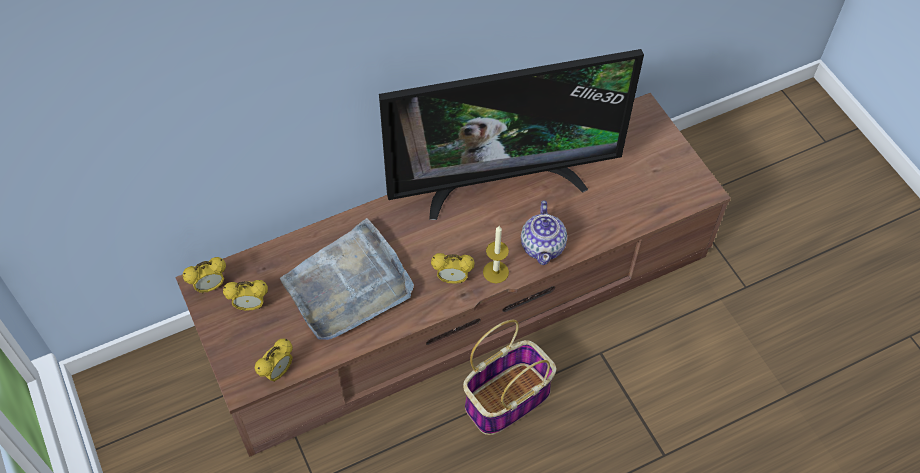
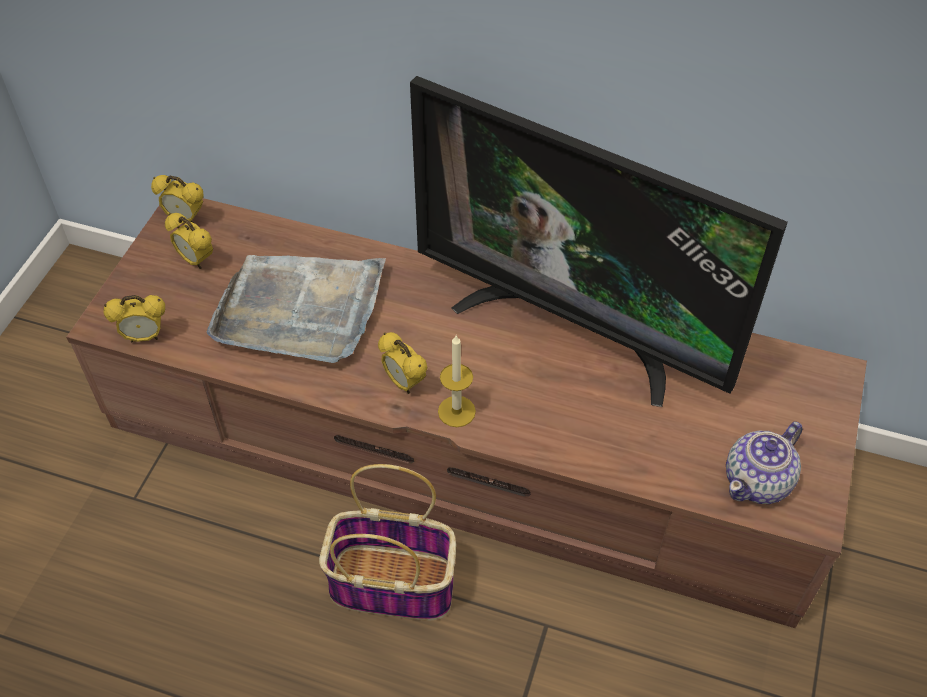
camera: 45 degrees right, 5 degrees down
(543, 246) = (539, 426): teapot -> teapot (758, 481)

